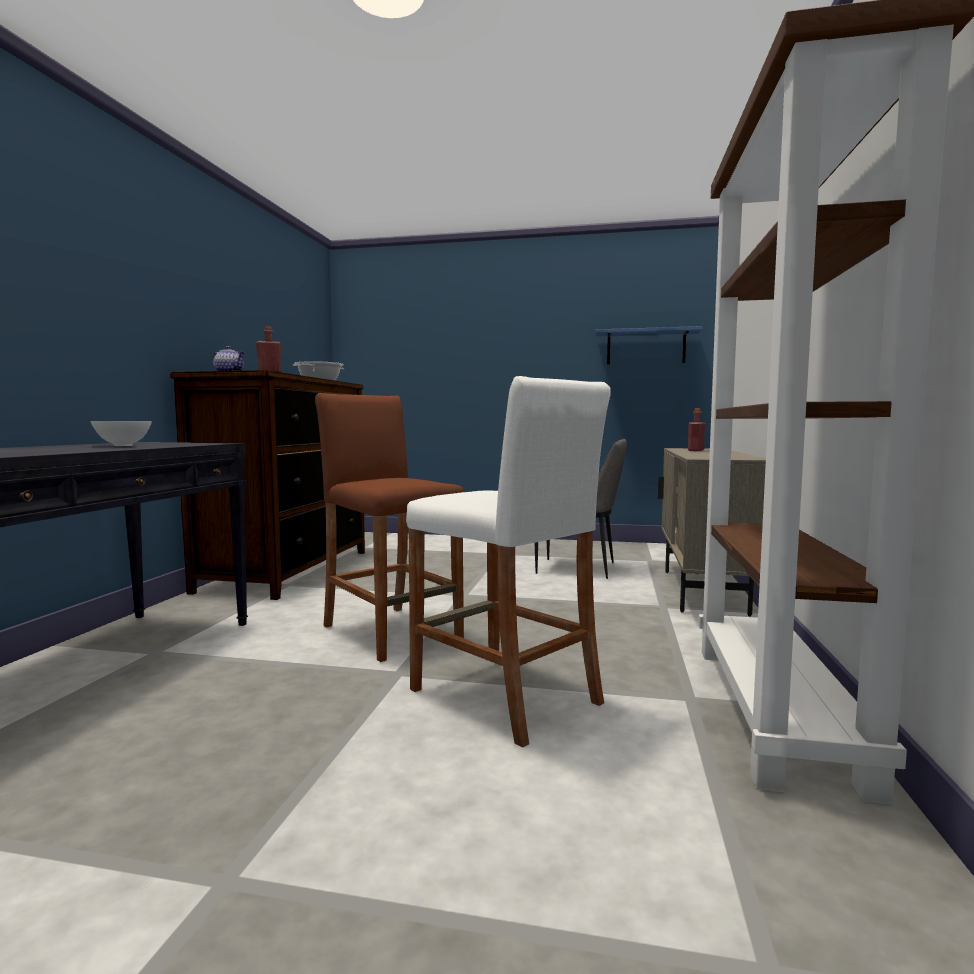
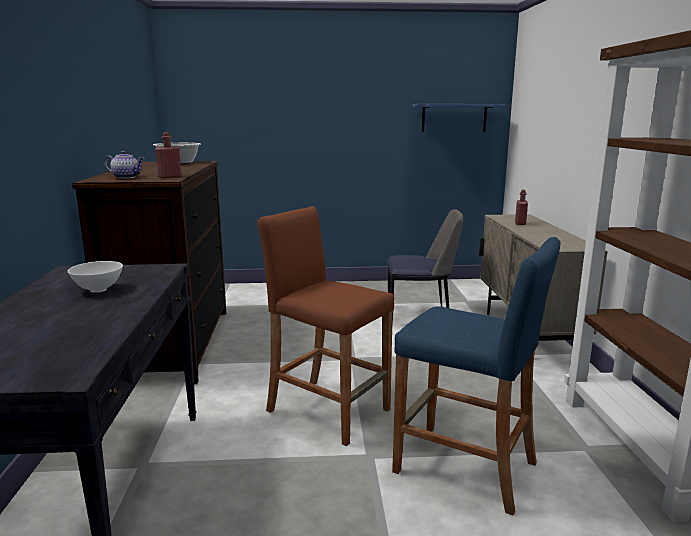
camera: 15 degrees left, 10 degrees up
(504, 696) = (464, 467): white stool -> blue stool

